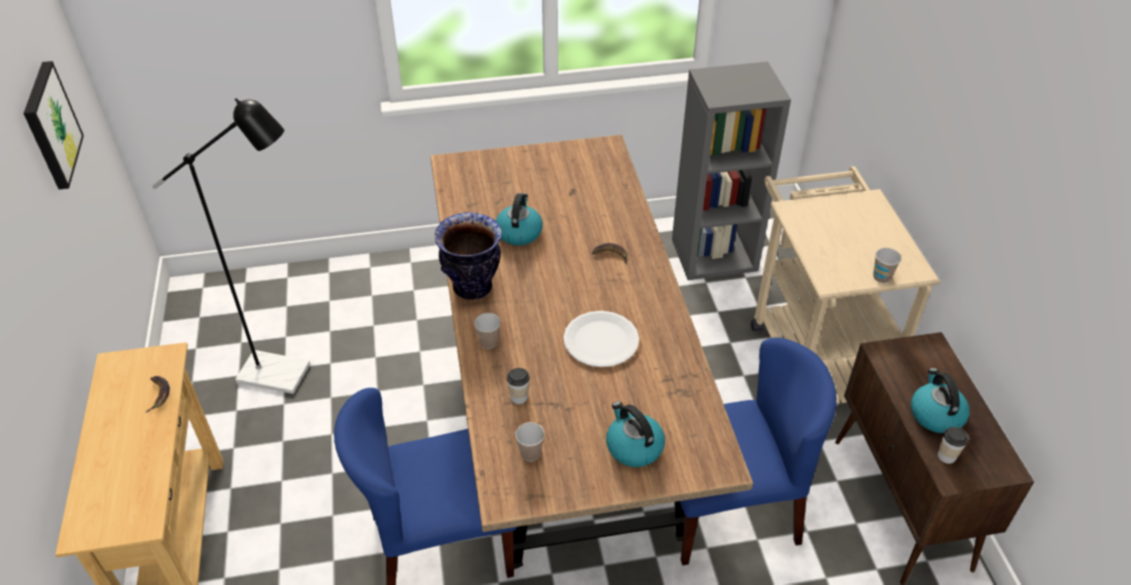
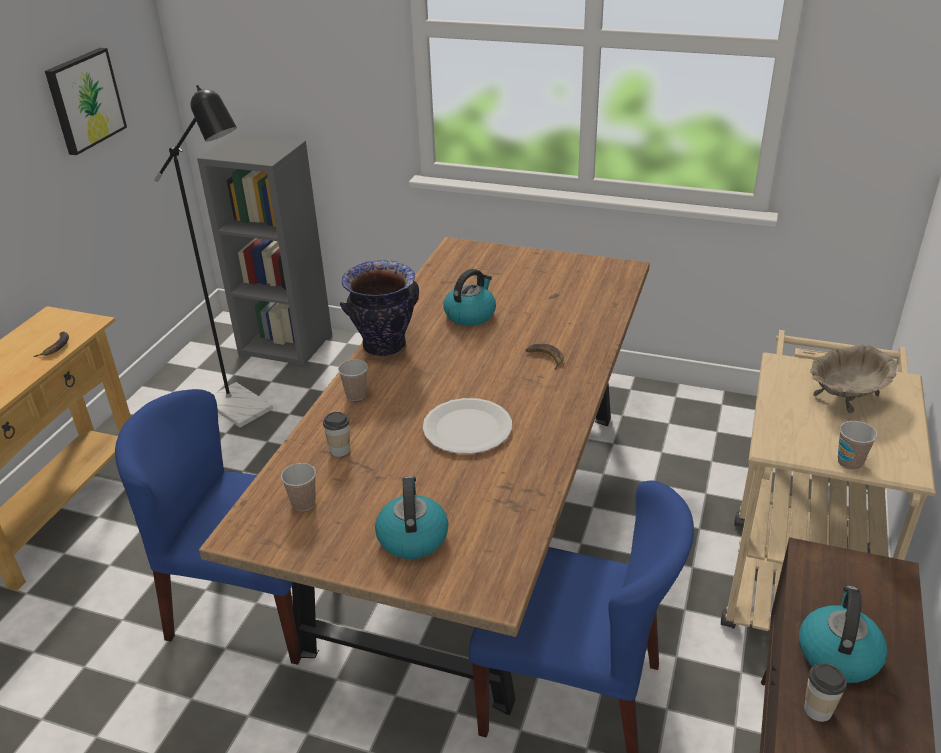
camera: 30 degrees right, 10 degrees down
(715, 254) = (741, 437): grey bookcase -> grey bookcase (287, 343)
(847, 222) = (846, 395): none -> beige bowl

